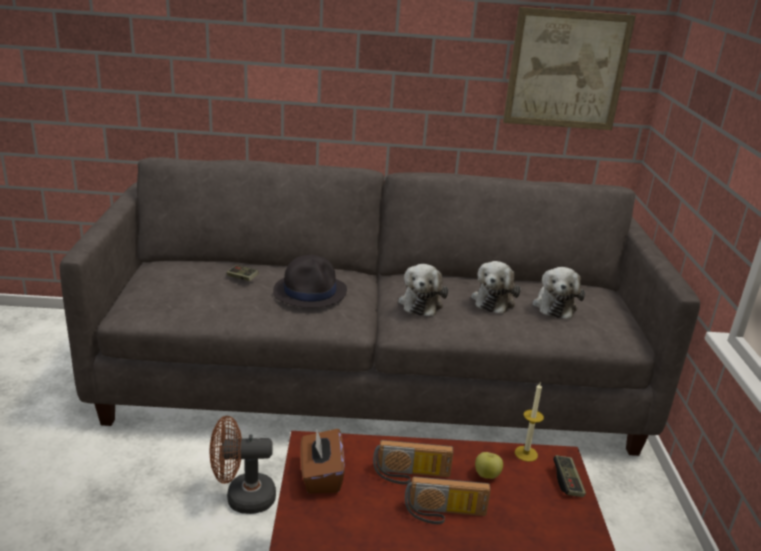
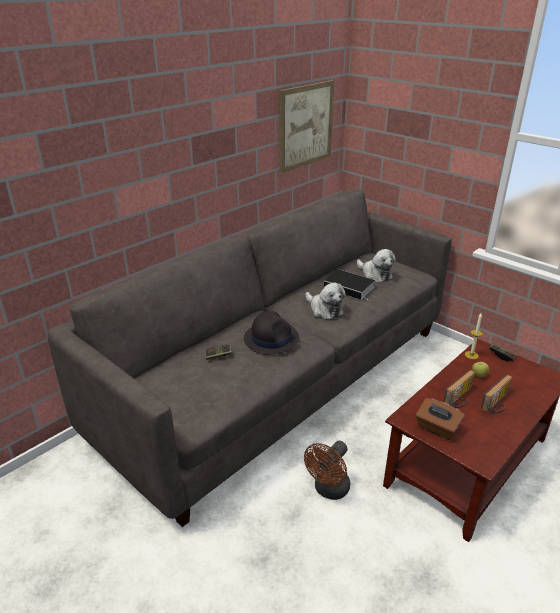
camera: 45 degrees left, 5 degrees up
(494, 300) = (350, 287): plush toy -> book

